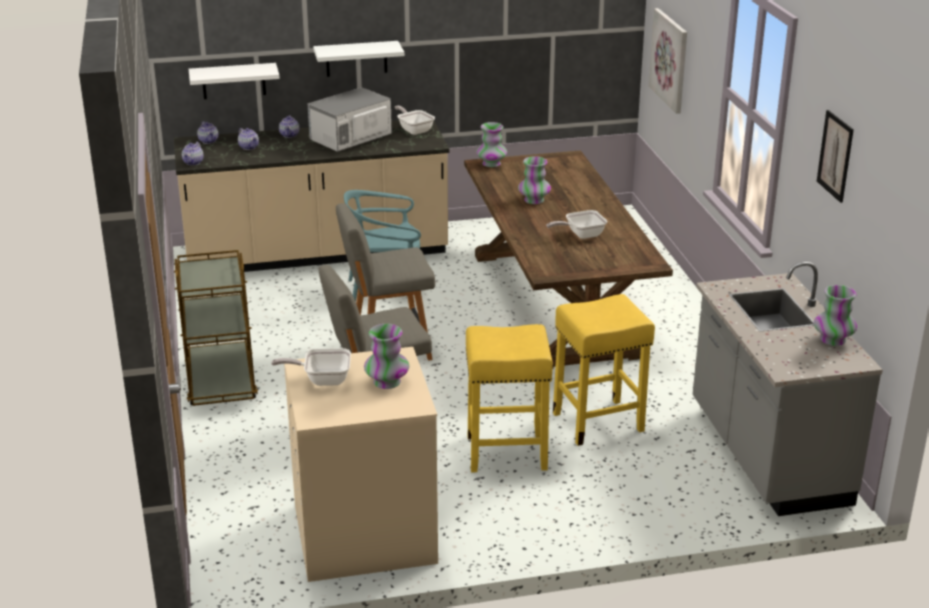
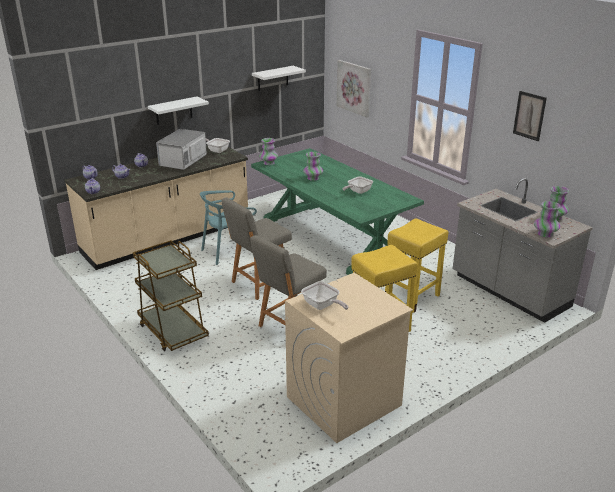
camera: 25 degrees left, 0 degrees up
(233, 81) = (99, 135): white shelf -> white shelf (273, 78)
(322, 379) = (322, 306): frying pan -> frying pan turned 105 degrees counterclockwise
(387, 382) = (363, 297): vase -> vase (545, 234)
(555, 303) = (330, 237): brown dining table -> green dining table

